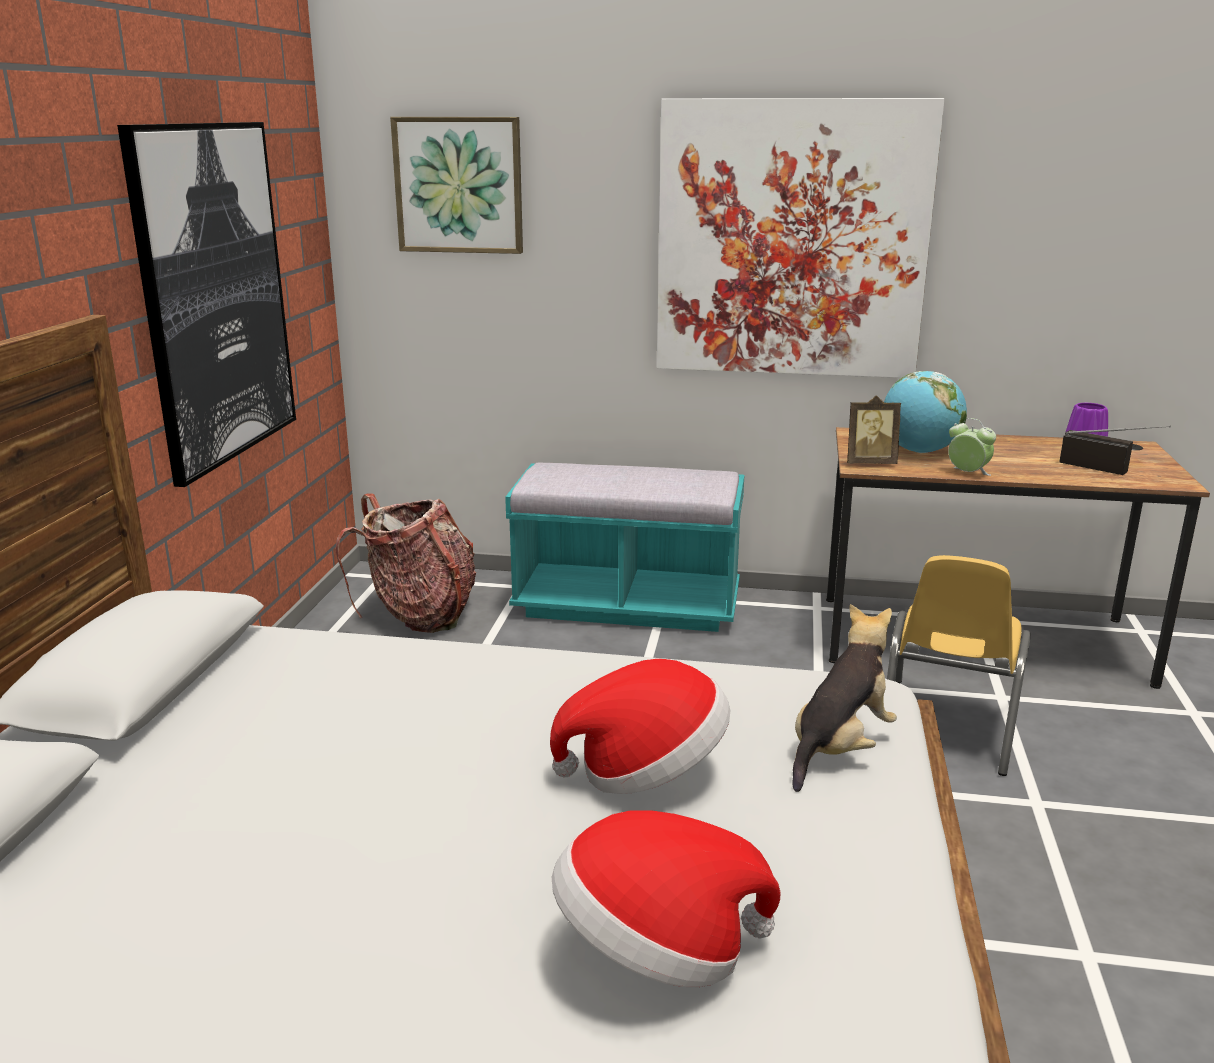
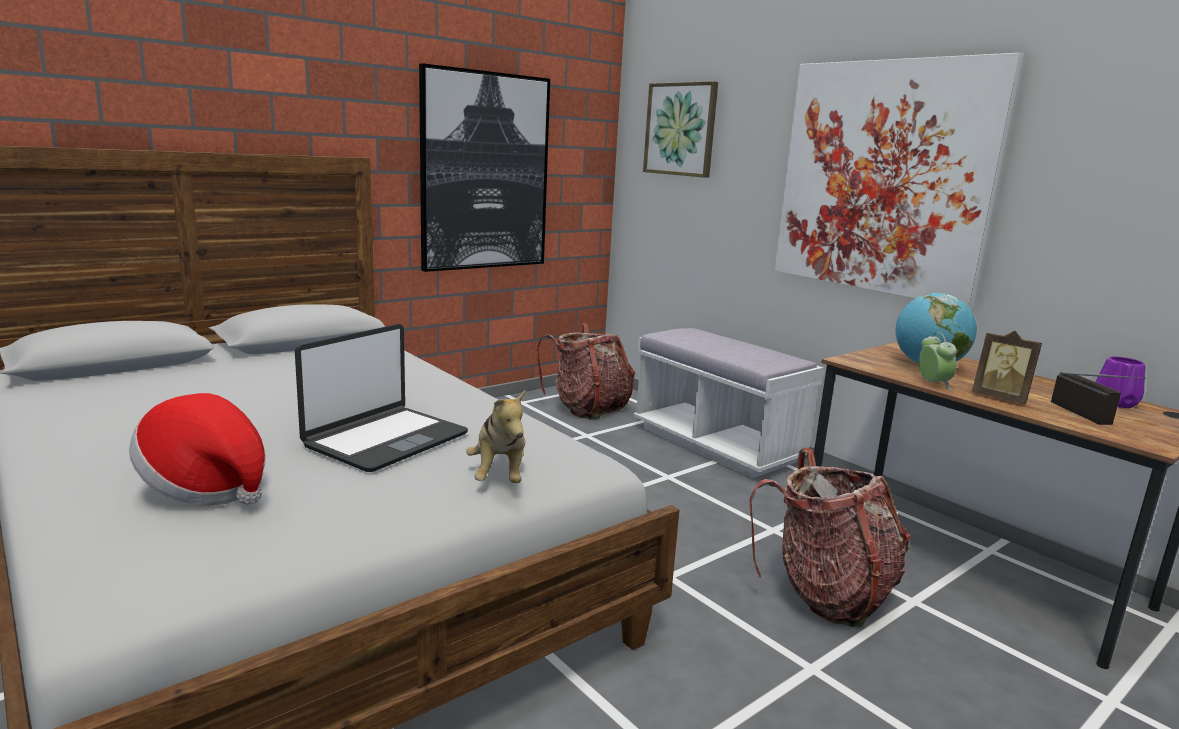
camera: 40 degrees right, 5 degrees down
(627, 605) = (716, 444): turquoise bench -> white bench
(646, 770) = (385, 440): hat -> laptop
(839, 748) = (499, 475): plush toy -> plush toy turned 90 degrees clockwise
(869, 463) = (862, 360): picture frame -> picture frame (1000, 398)
(947, 726) = (827, 594): yellow chair -> backpack

